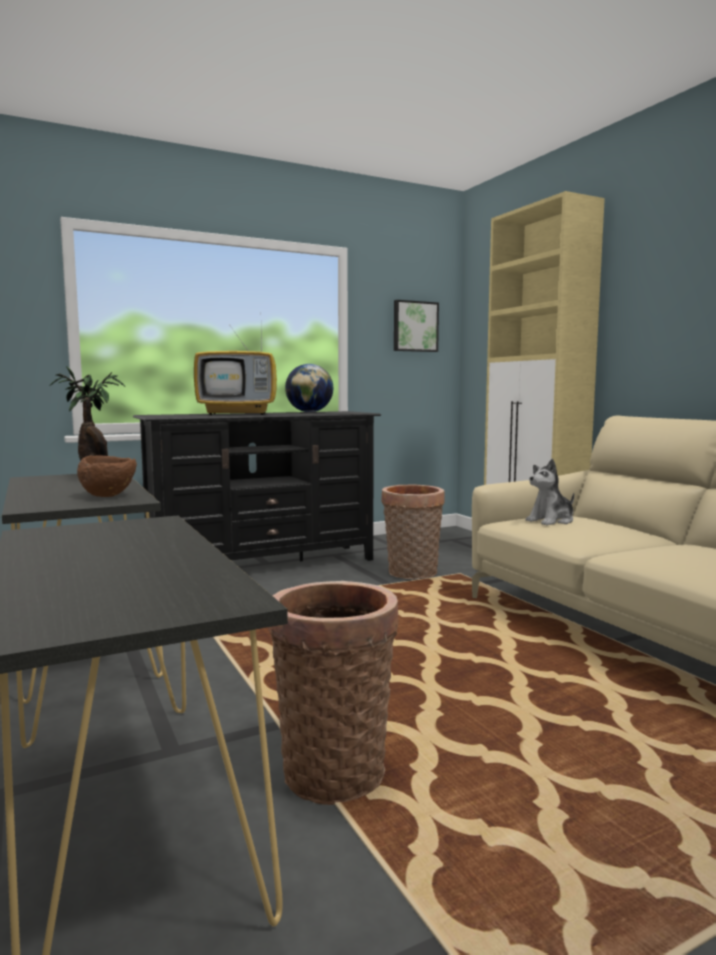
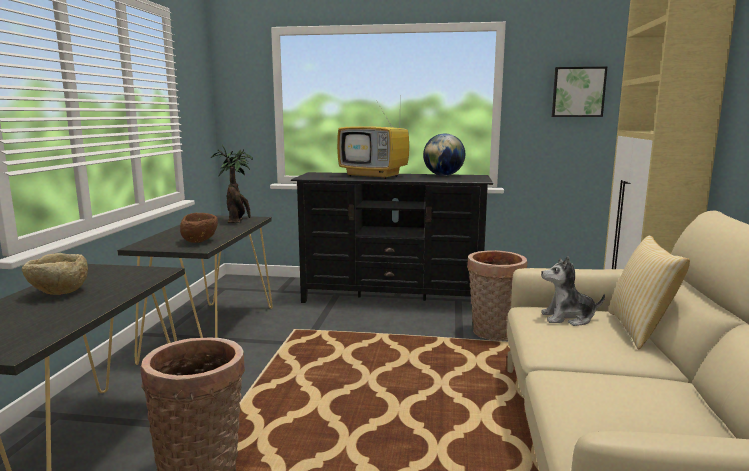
camera: 35 degrees right, 5 degrees up
(82, 555) = (59, 293): none -> beige bowl
(606, 520) = (640, 330): none -> pillow

